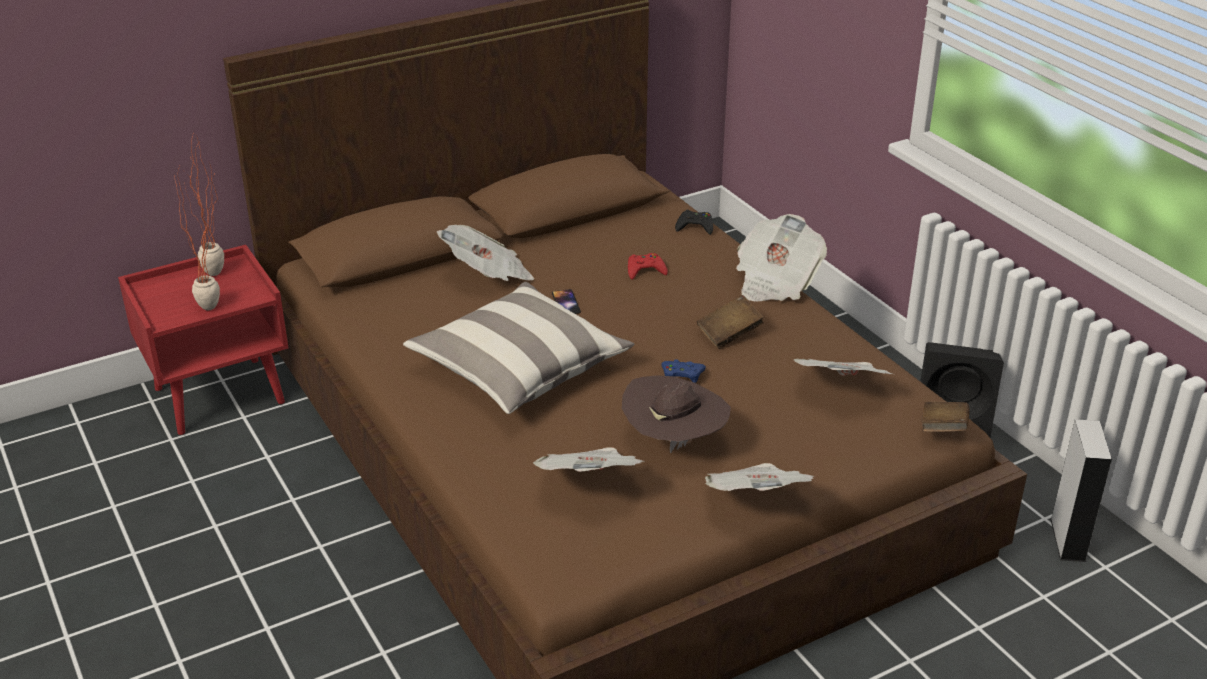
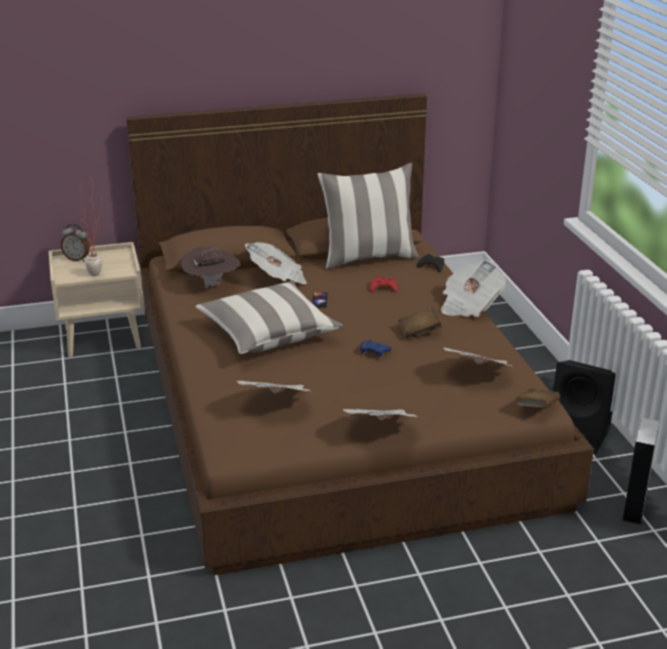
camera: 15 degrees right, 5 degrees down
(168, 284) = (77, 259): none -> alarm clock
(215, 277) = (107, 258): potted plant -> none
(220, 395) = (103, 337): red nightstand -> beige nightstand
(601, 224) = (368, 257): none -> pillow
(674, 442) = (347, 389): brown hat -> brown hat (212, 284)

